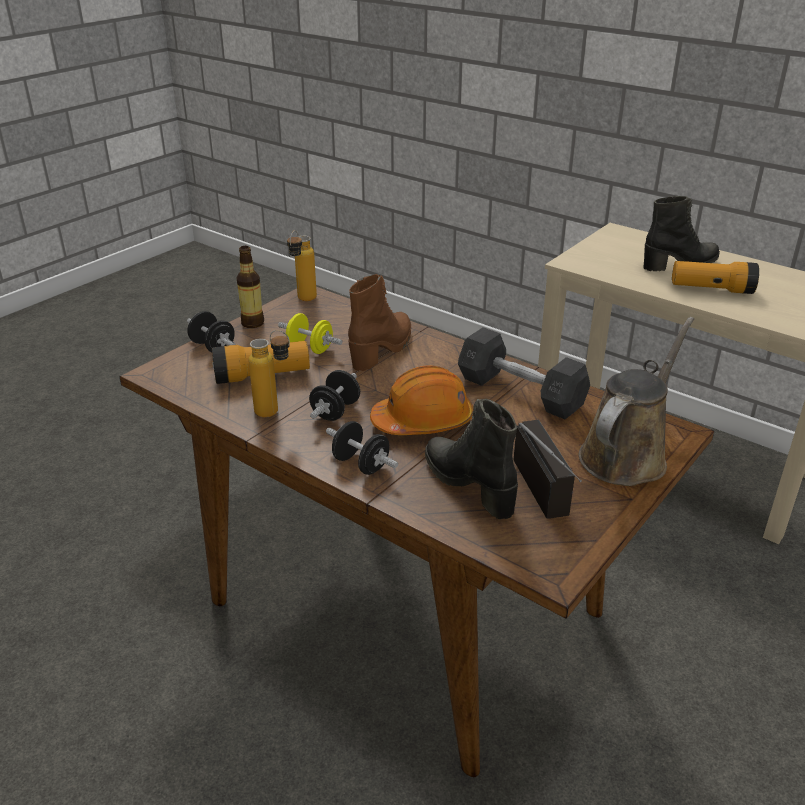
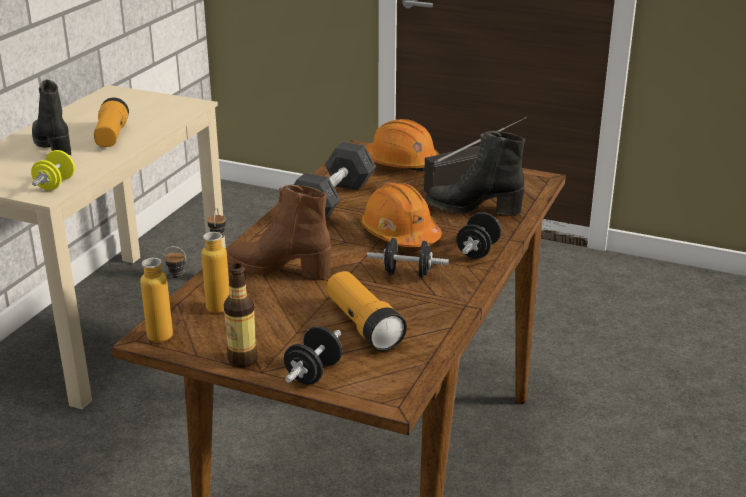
camera: 105 degrees left, 5 degrees down
(275, 413) = (429, 303): bottle -> bottle (220, 302)
(310, 348) = (292, 309): yellow dumbbell -> yellow dumbbell (55, 184)
(470, 485) = (473, 209): black boot -> black boot turned 60 degrees clockwise
(626, 455) = (400, 163): brown watering can -> orange hard hat

